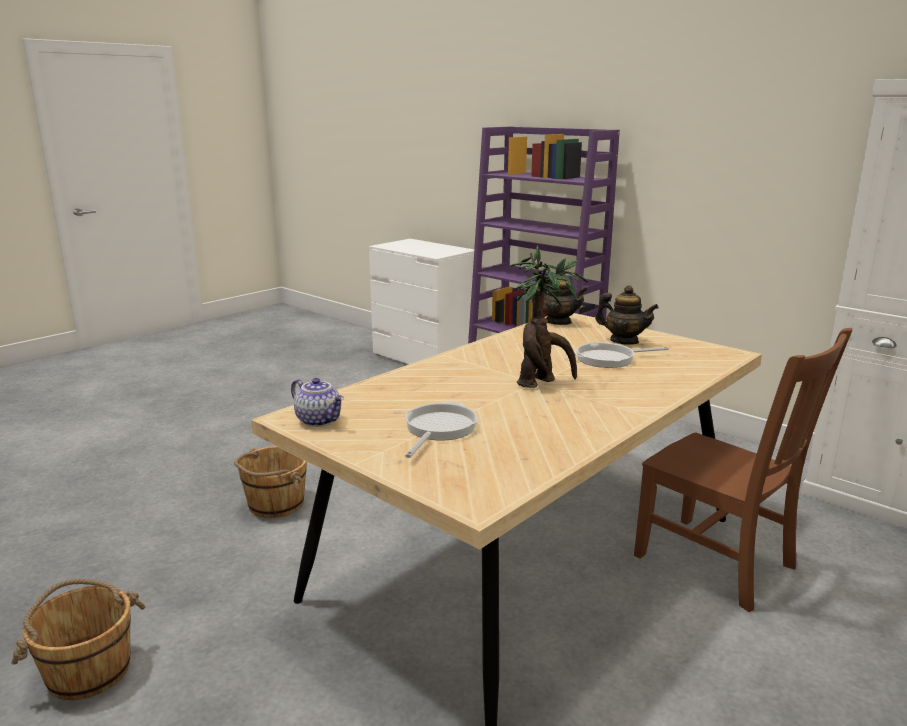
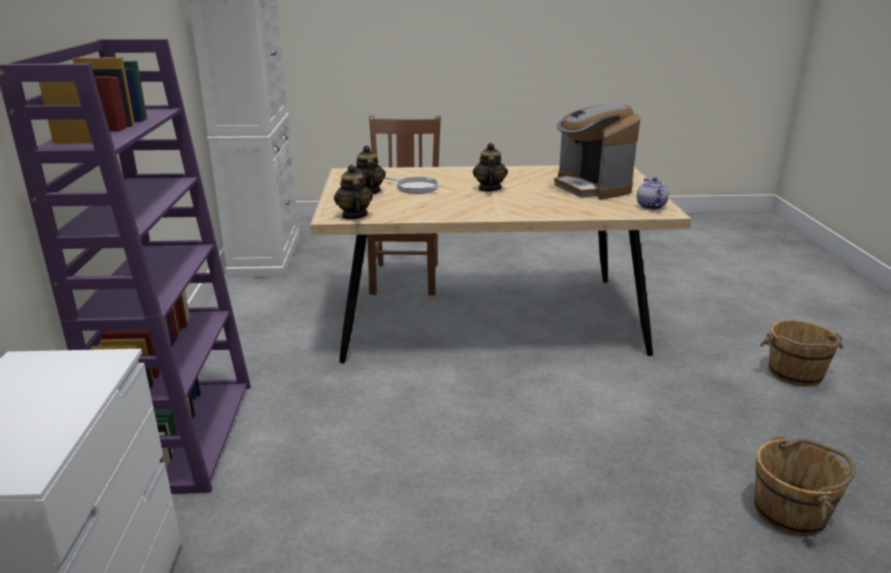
camera: 135 degrees left, 5 degrees up
(275, 504) = (616, 431): brown bucket -> brown bucket (791, 512)
(438, 429) = (592, 187): frying pan -> coffee machine
(542, 382) = (489, 189): potted plant -> teapot

